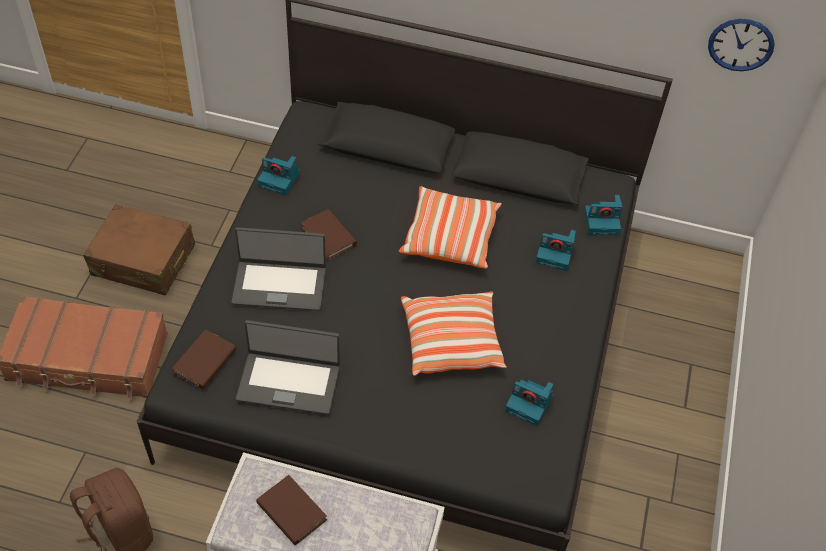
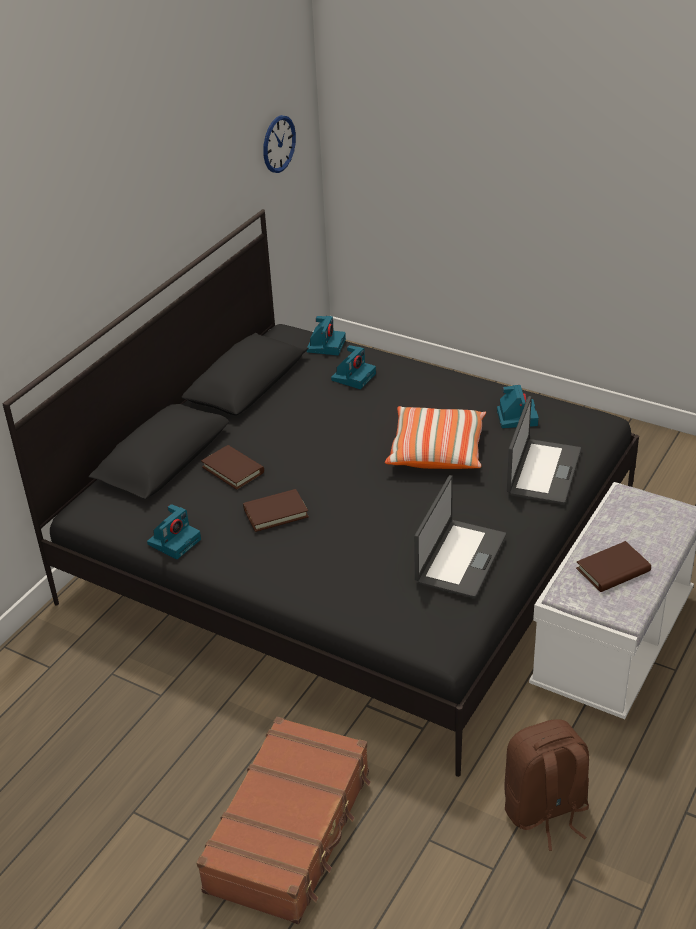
camera: 70 degrees left, 15 degrees down
(143, 260) = (156, 763): brown suitcase -> none
(205, 361) = (417, 619): brown book -> brown book (233, 470)
(279, 284) = (329, 554): laptop -> laptop (542, 472)
(450, 237) = (309, 434): pillow -> none
(529, 403) = (516, 417): camera -> camera turned 45 degrees counterclockwise

